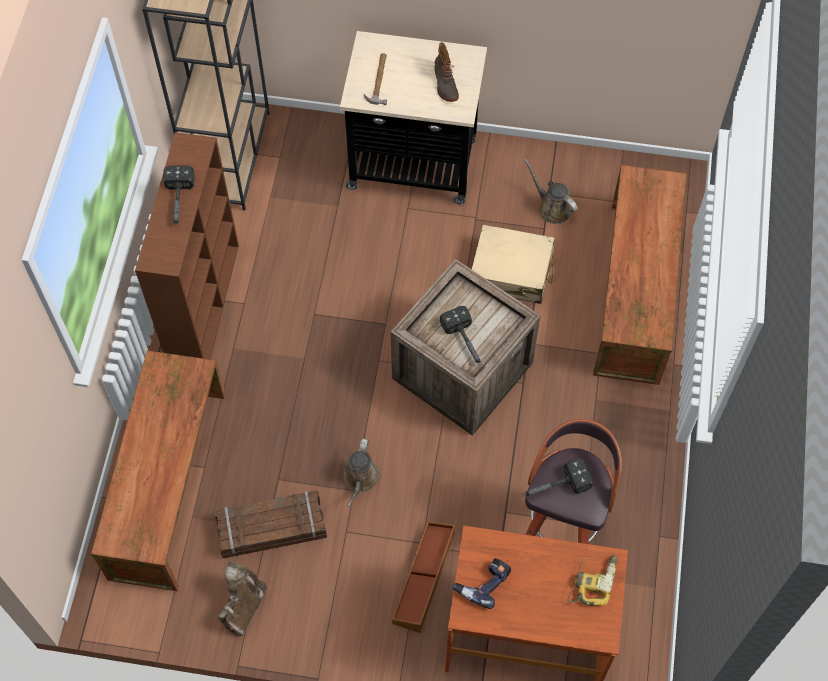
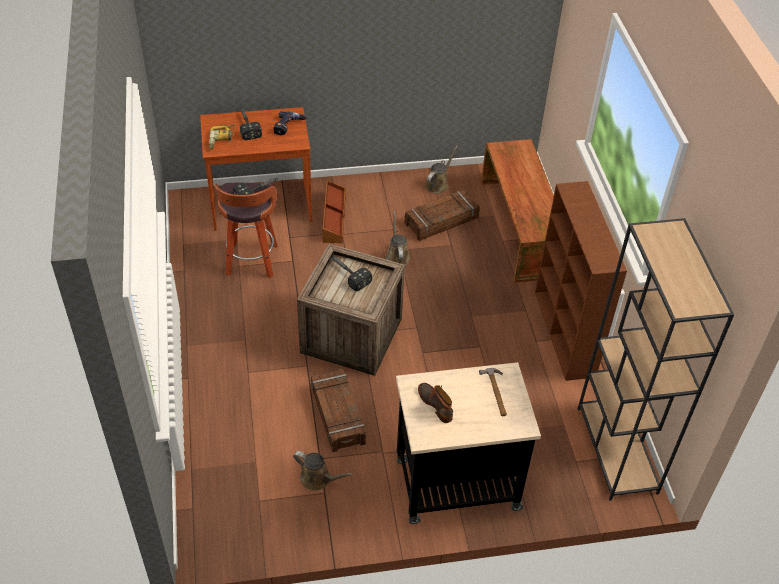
camera: 160 degrees right, 15 degrees down
(178, 202) = (588, 225): hammer -> hammer (247, 125)
(243, 605) = (438, 184): brown boot -> brown watering can
(511, 272) = (337, 415): beige suitcase -> crate
(636, 293) = (227, 424): brown bench -> none

